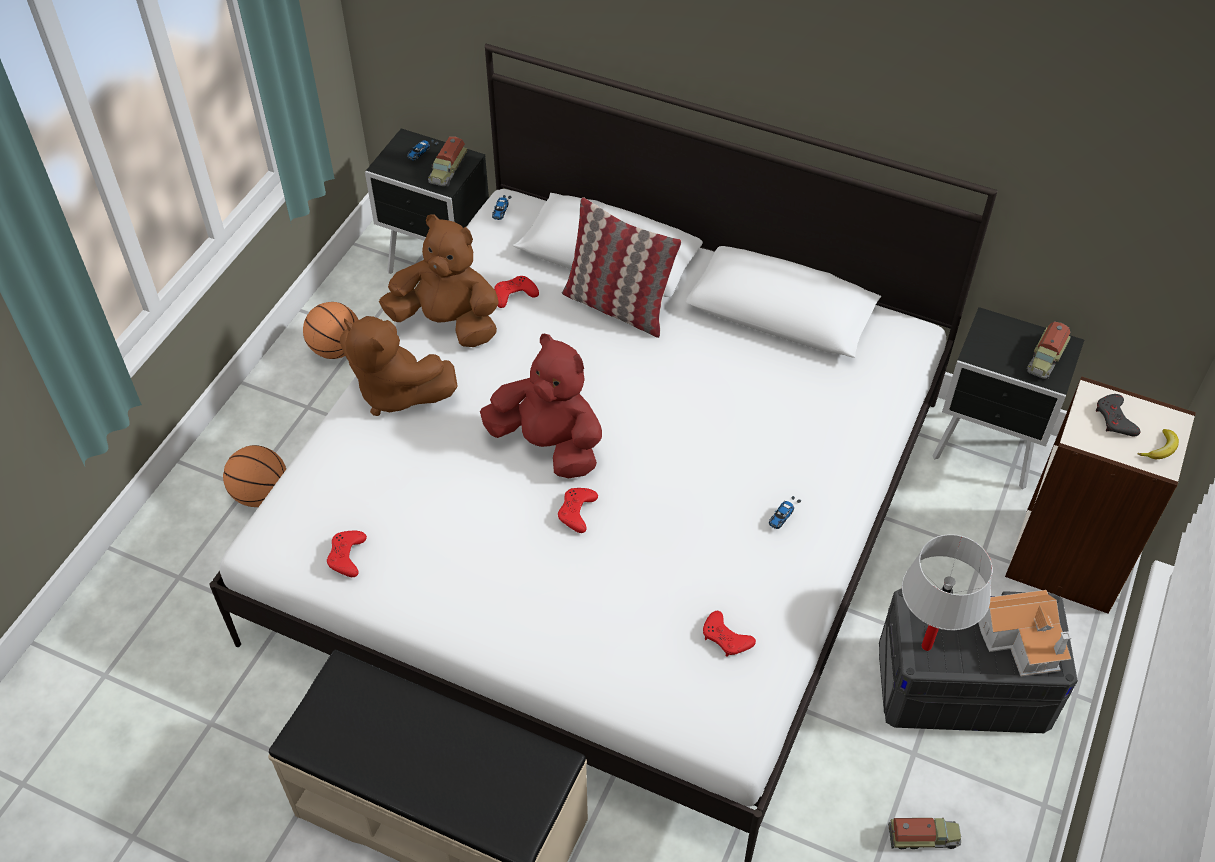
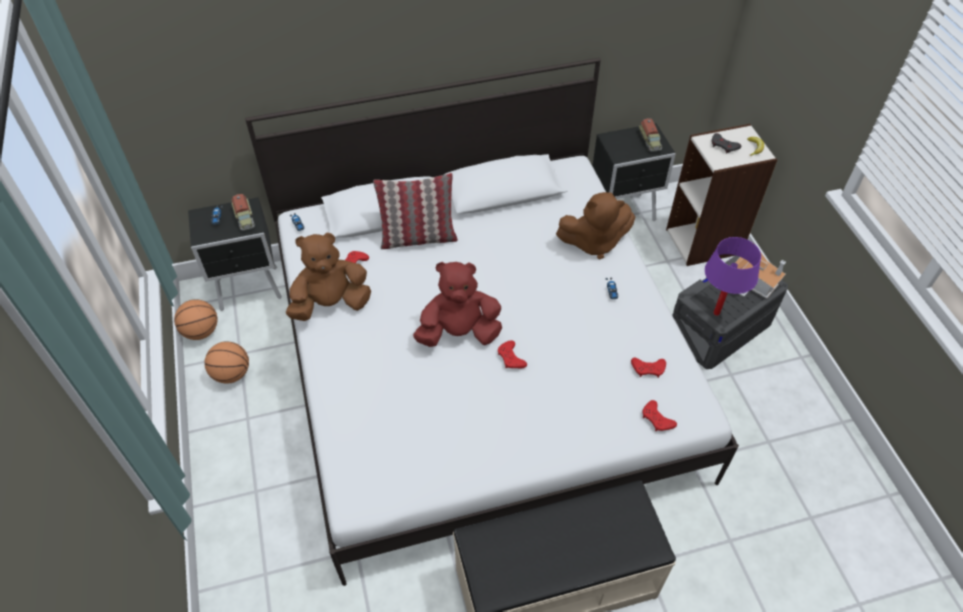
camera: 40 degrees left, 0 degrees up
(261, 494) = (269, 488): basketball -> basketball (201, 331)
(347, 556) = (412, 471): red game controller -> red game controller (657, 419)
(395, 391) = (341, 361): brown plush toy -> brown plush toy (594, 242)
(923, 837) = (772, 409): toy truck -> none
(926, 646) = (716, 313): white table lamp -> purple table lamp

